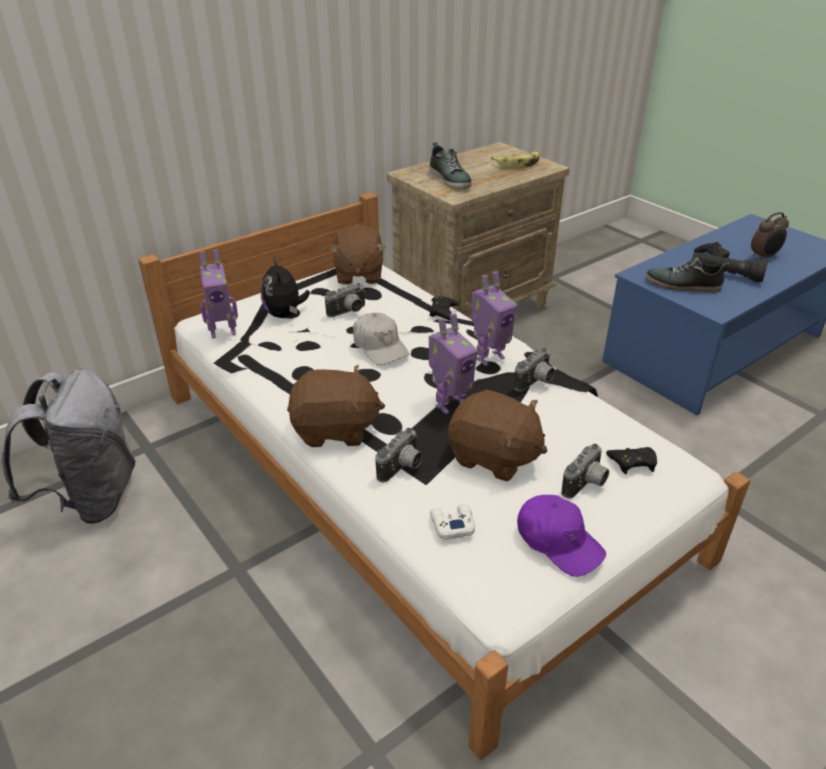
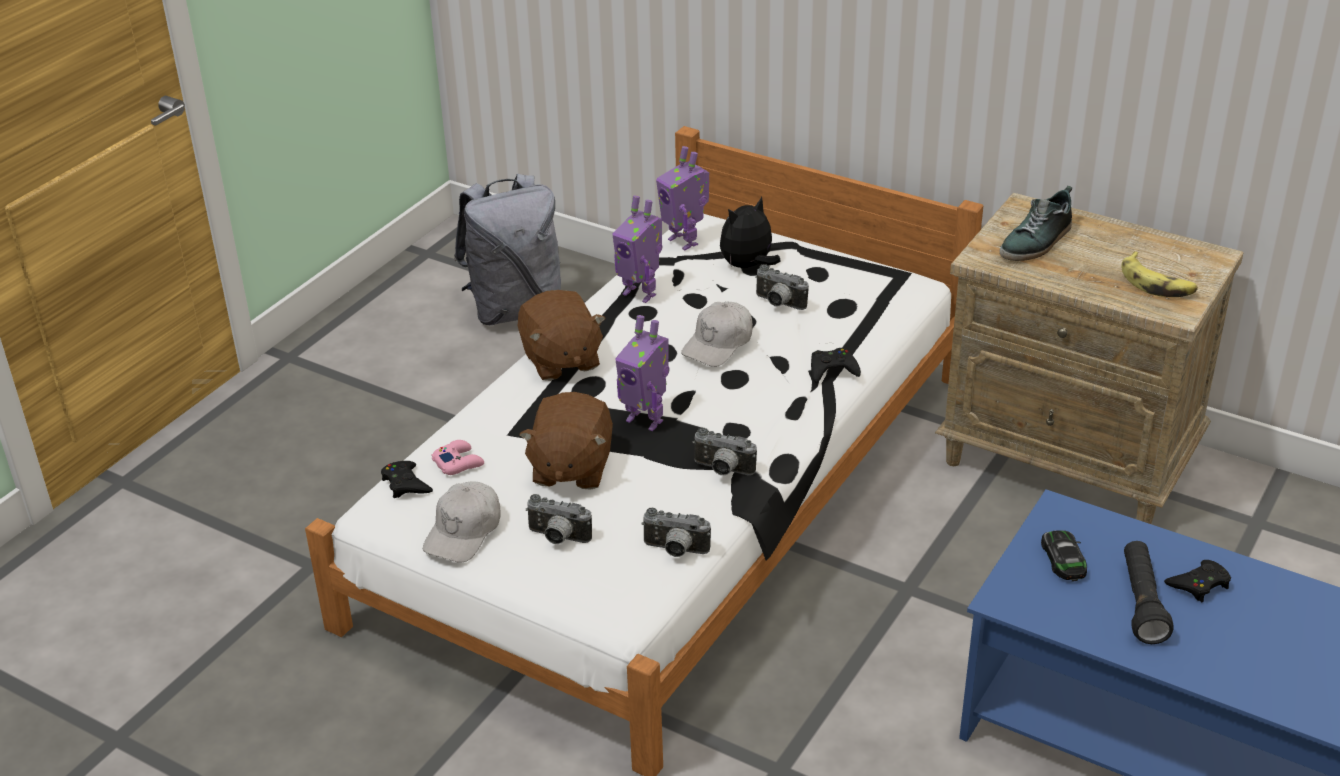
camera: 70 degrees right, 0 degrees up
(358, 275) = (881, 287): brown plush toy -> none
(402, 468) = (522, 415): camera -> camera (675, 551)
(452, 524) = (458, 462): white game controller -> pink game controller
(489, 357) = (751, 425): toy robot -> toy robot (640, 293)
(558, 542) = (464, 532): purple cap -> white cap
(632, 462) = (613, 567): black game controller -> black game controller (405, 484)
(683, 285) = (1063, 559): shoe -> toy car
(764, 257) = (1257, 647): alarm clock -> none

